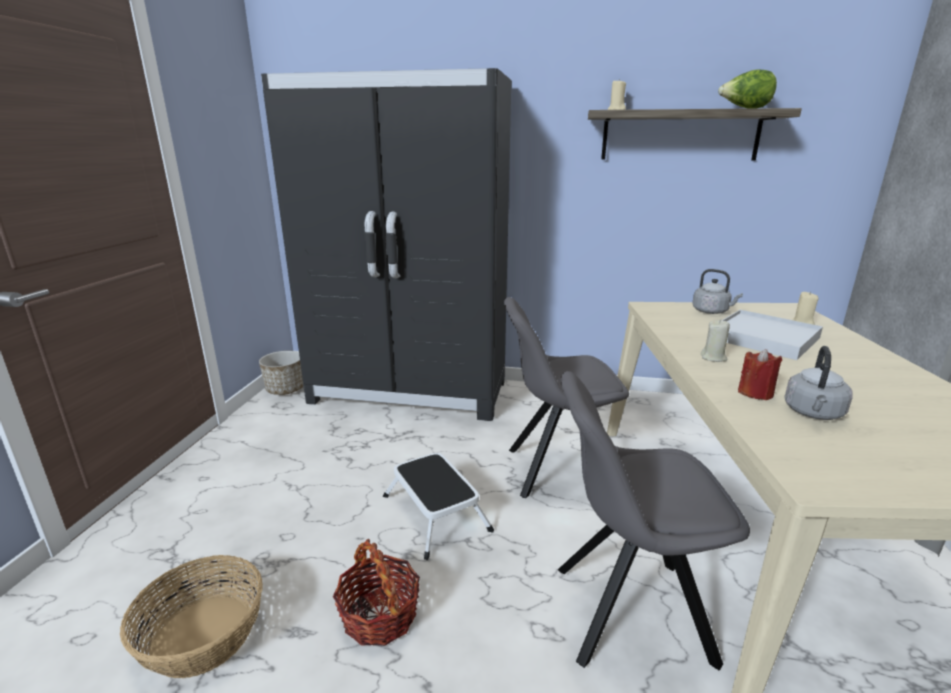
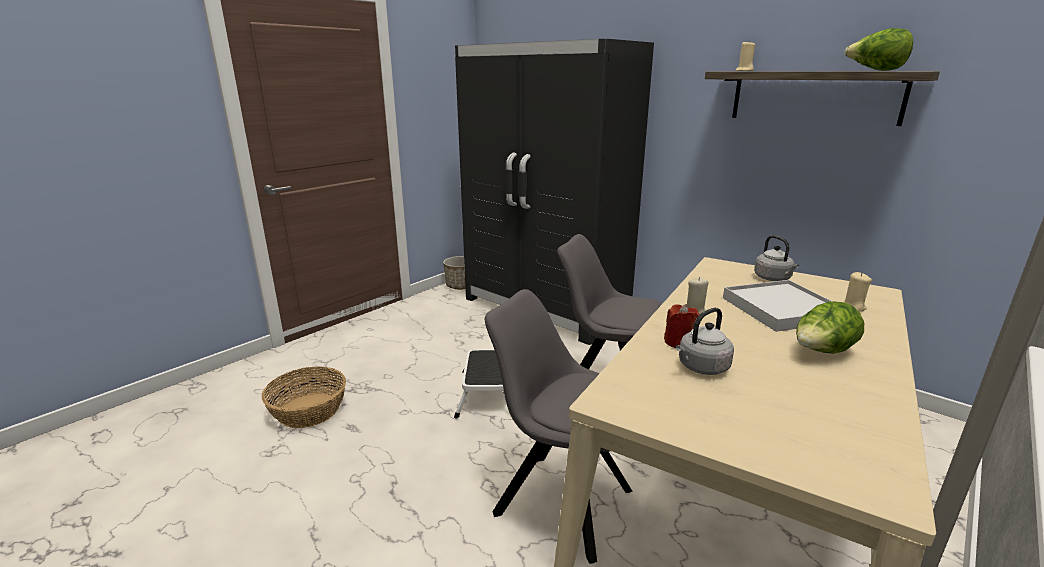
camera: 30 degrees right, 0 degrees up
(379, 615) = (400, 437): basket -> none
(855, 370) = (822, 352): none -> lettuce

